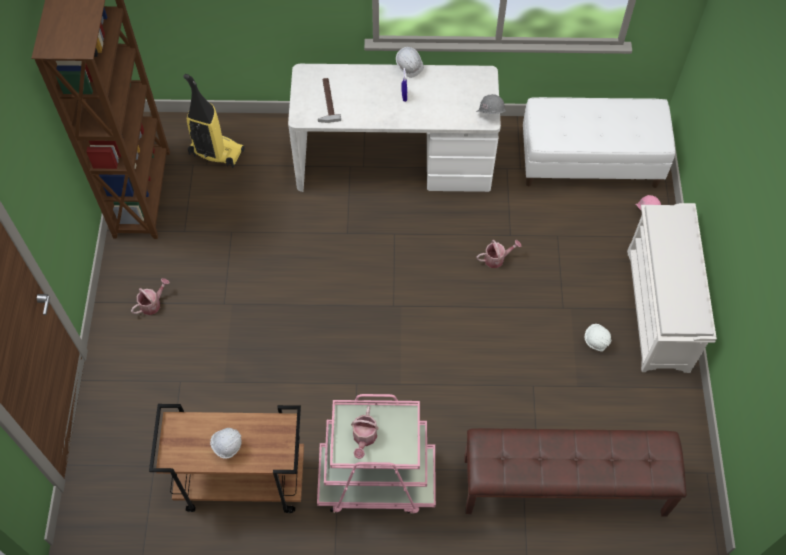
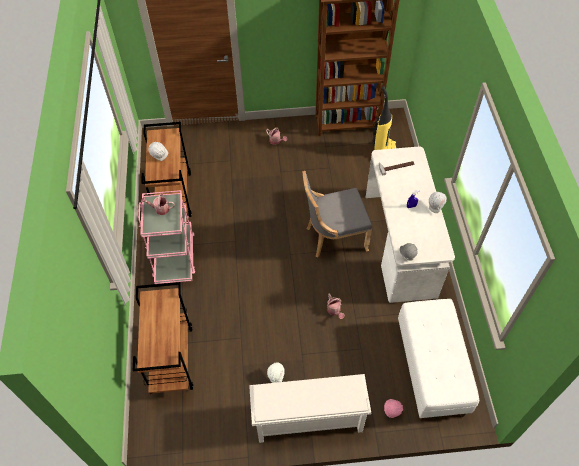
camera: 85 degrees right, 5 degrees down
(370, 243) = (333, 237): none -> grey chair
(564, 487) = (171, 359): brown bench -> brown cart

